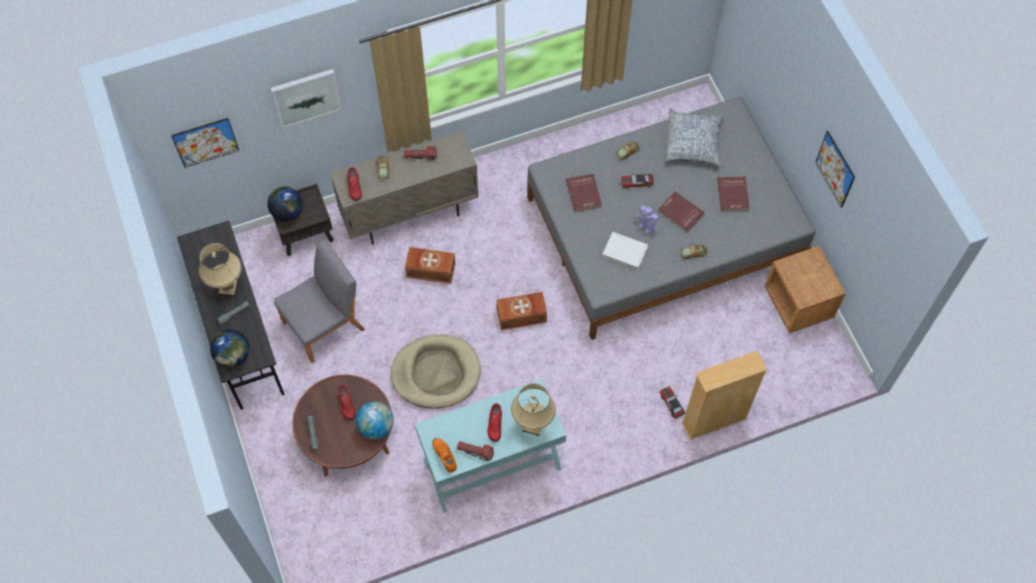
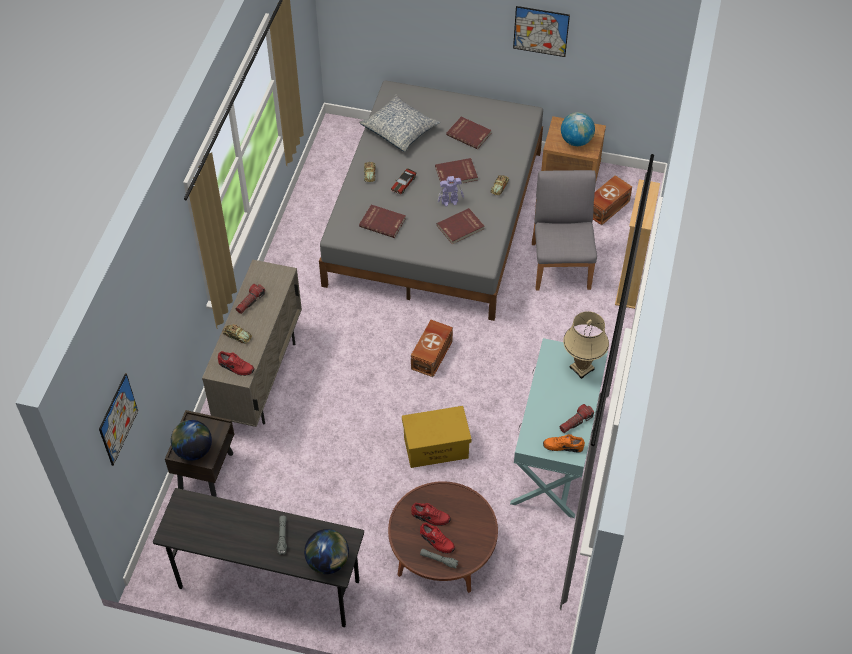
camera: 55 degrees left, 10 degrees down
(228, 288) = (250, 527): beige table lamp -> none
(306, 97) = (159, 305): picture -> none
(325, 325) = (315, 508): grey chair -> grey chair (561, 264)
(376, 427) = (471, 505): globe -> globe (576, 141)
(430, 270) = (329, 395): brown storage box -> brown storage box (606, 207)
(436, 373) = (435, 448): beige dog bed -> yellow storage box
(494, 425) = (560, 394): red shoe -> red shoe (436, 542)
(624, 252) = (461, 228): white book -> red book
(671, 404) = (594, 302): toy car -> none

